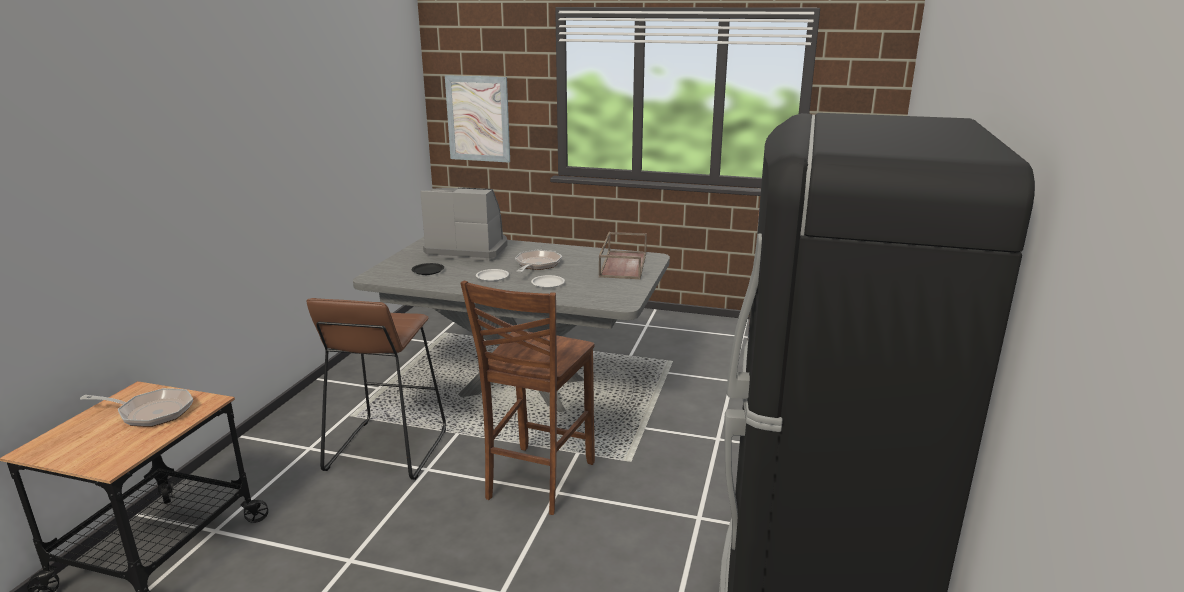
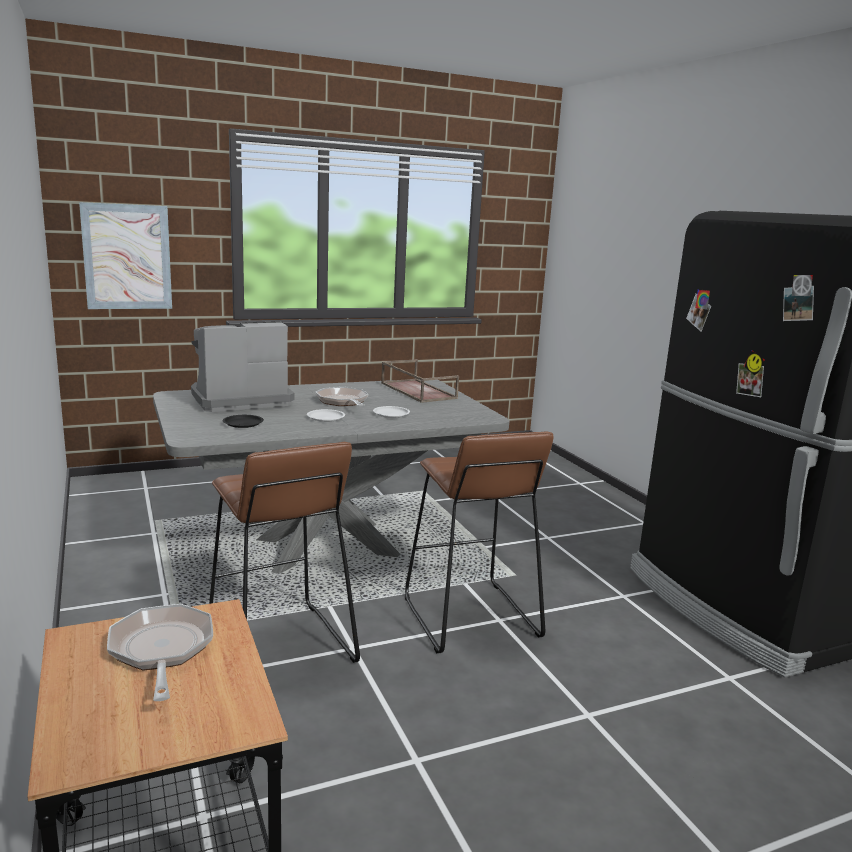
camera: 40 degrees left, 5 degrees down
(151, 412) = (161, 651): frying pan -> frying pan turned 75 degrees counterclockwise
(537, 481) = (469, 617): brown chair -> brown stool

